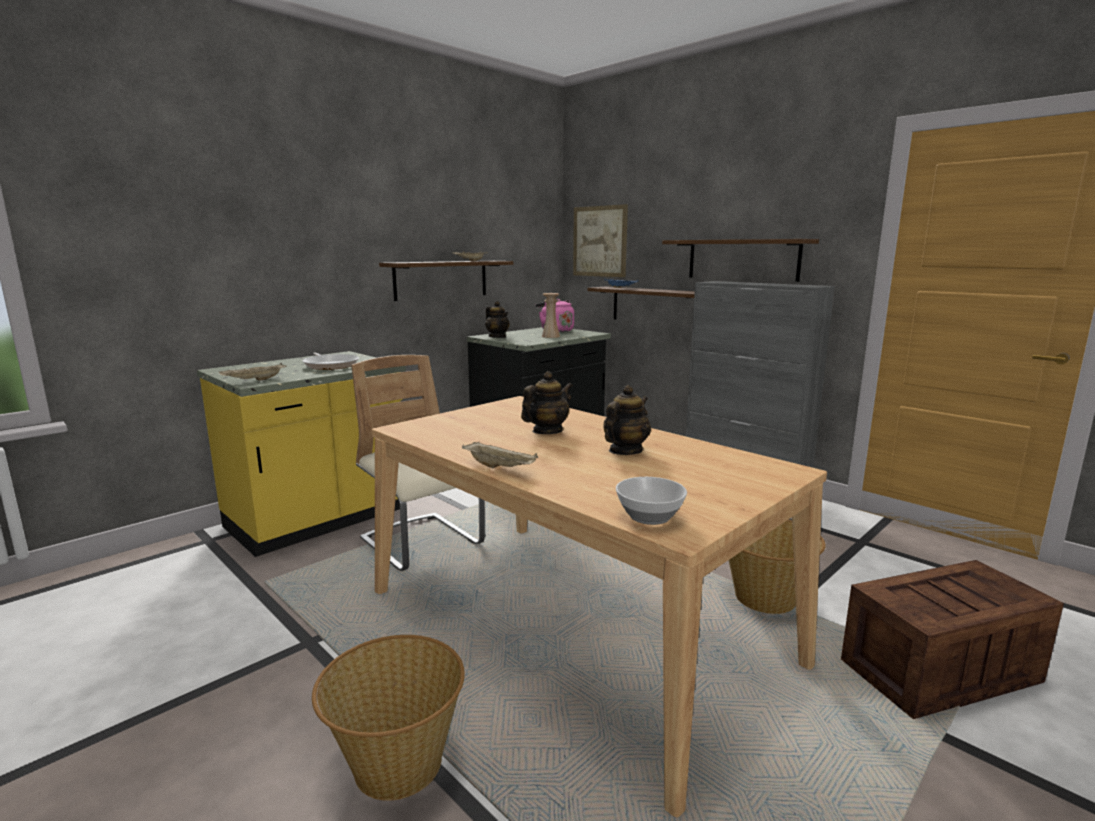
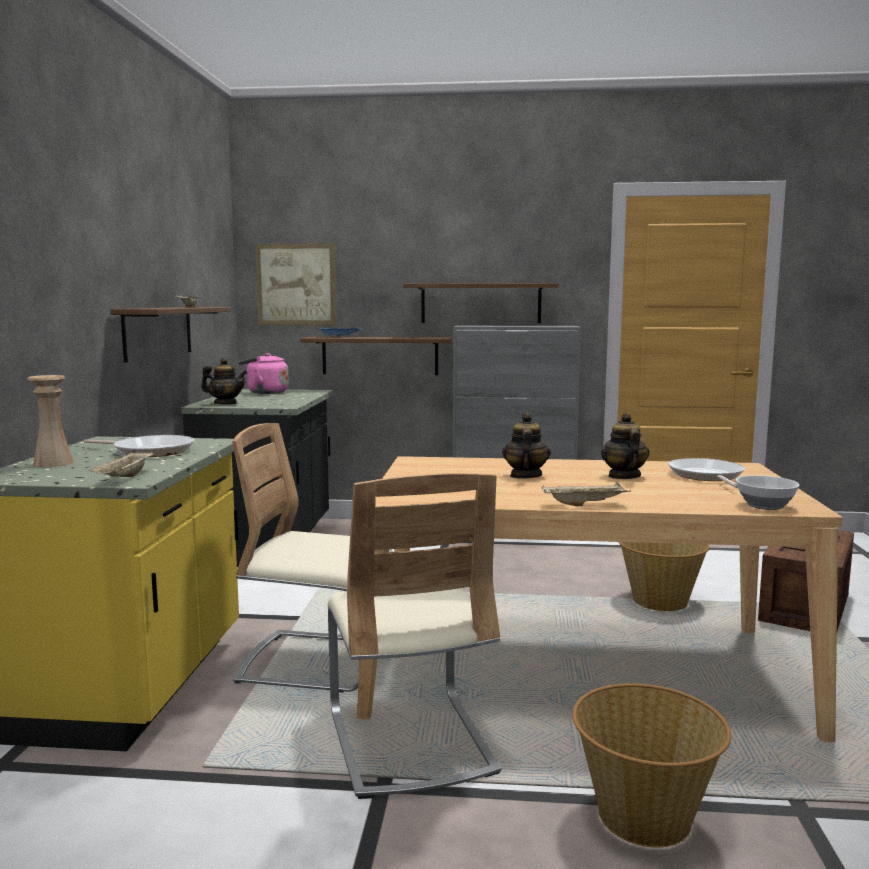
camera: 40 degrees left, 5 degrees down
(373, 621) = (409, 741): none -> beige chair
(550, 336) = (284, 398): beige vase -> beige vase (53, 463)
(706, 471) = (706, 476): none -> frying pan

